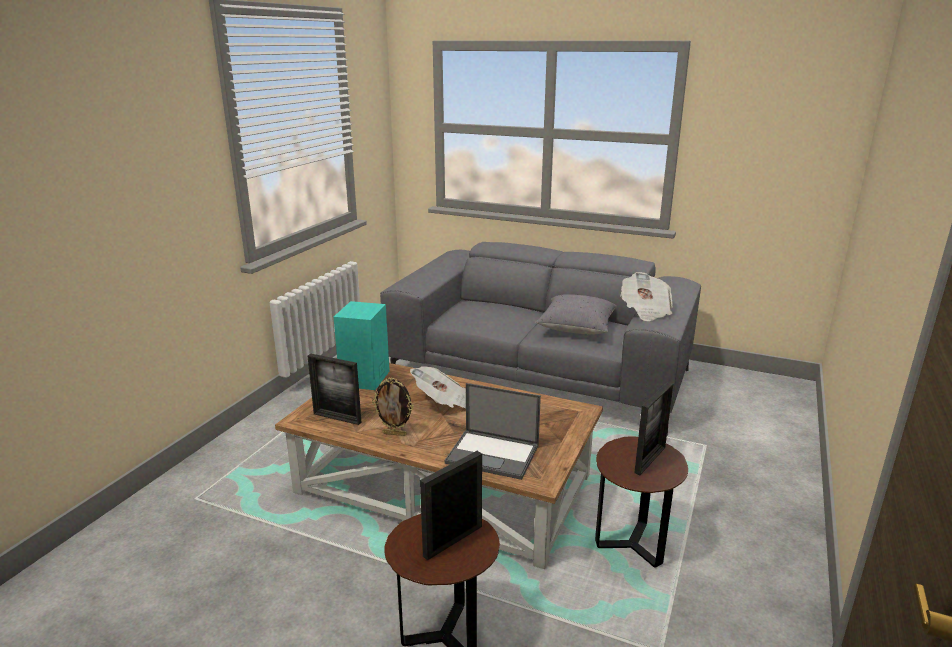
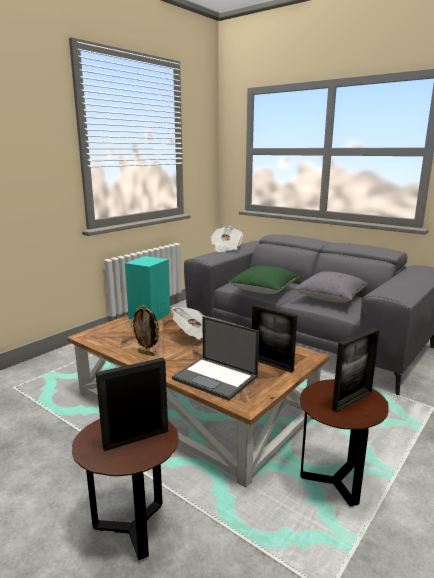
camera: 15 degrees right, 5 degrees down
(337, 418) = (112, 338): picture frame -> picture frame (271, 364)
(492, 324) = (264, 290): none -> green pillow
(645, 311) = (386, 284): newspaper -> newspaper (225, 248)

